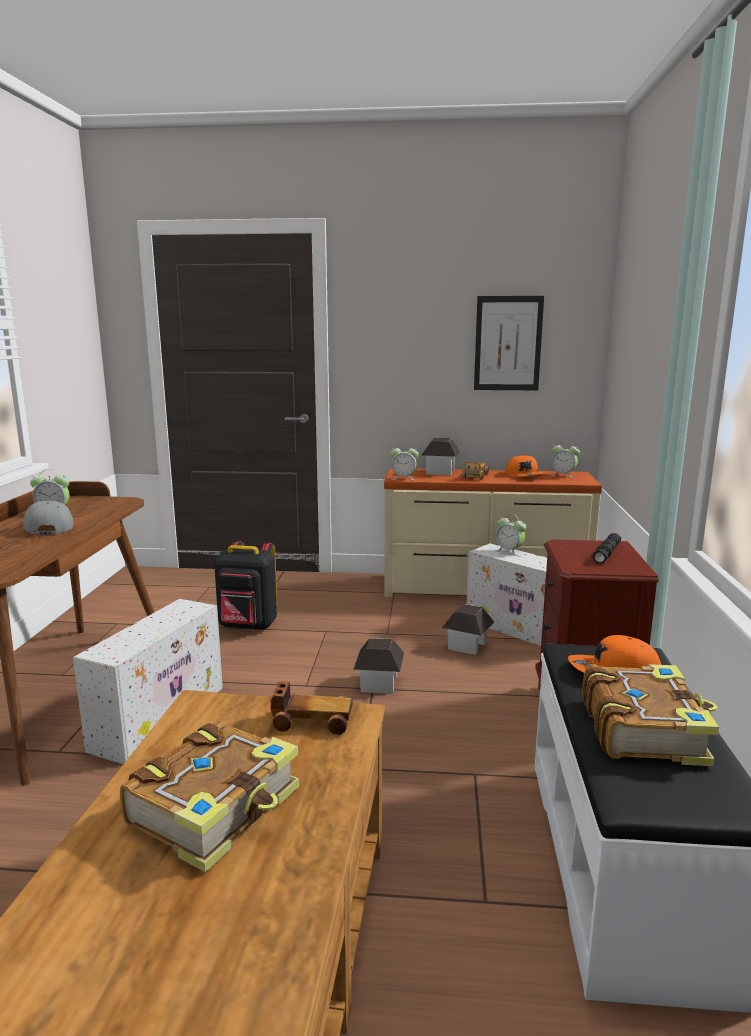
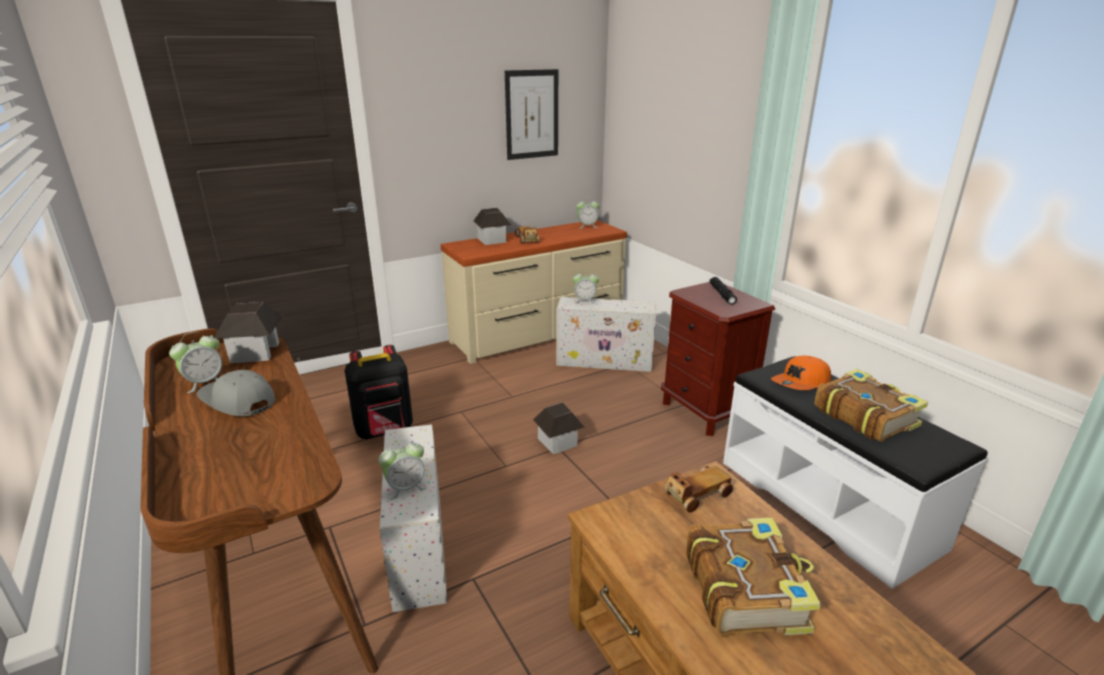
camera: 35 degrees left, 10 degrees up
(403, 478) = (475, 253): alarm clock -> alarm clock (406, 488)
(467, 645) = (581, 386): toy house -> toy house (255, 352)
(524, 475) = (561, 232): orange cap -> none

